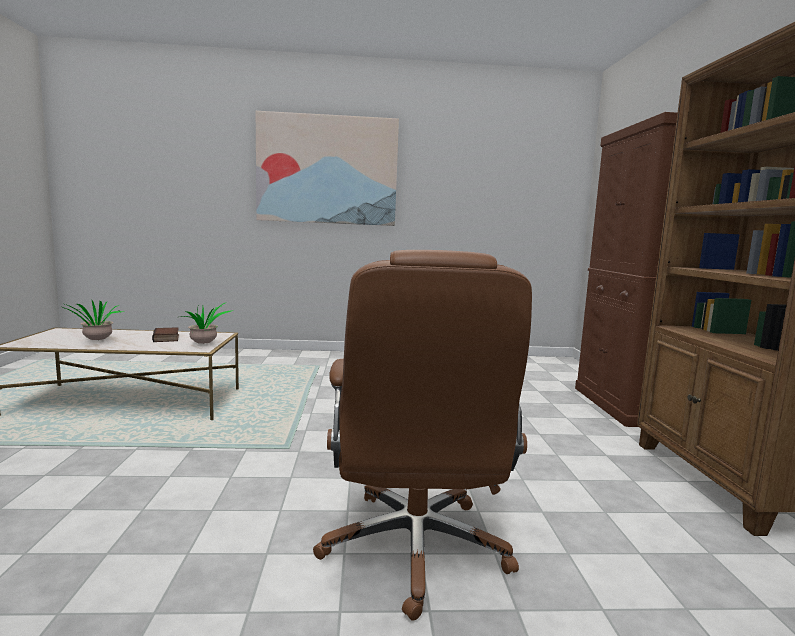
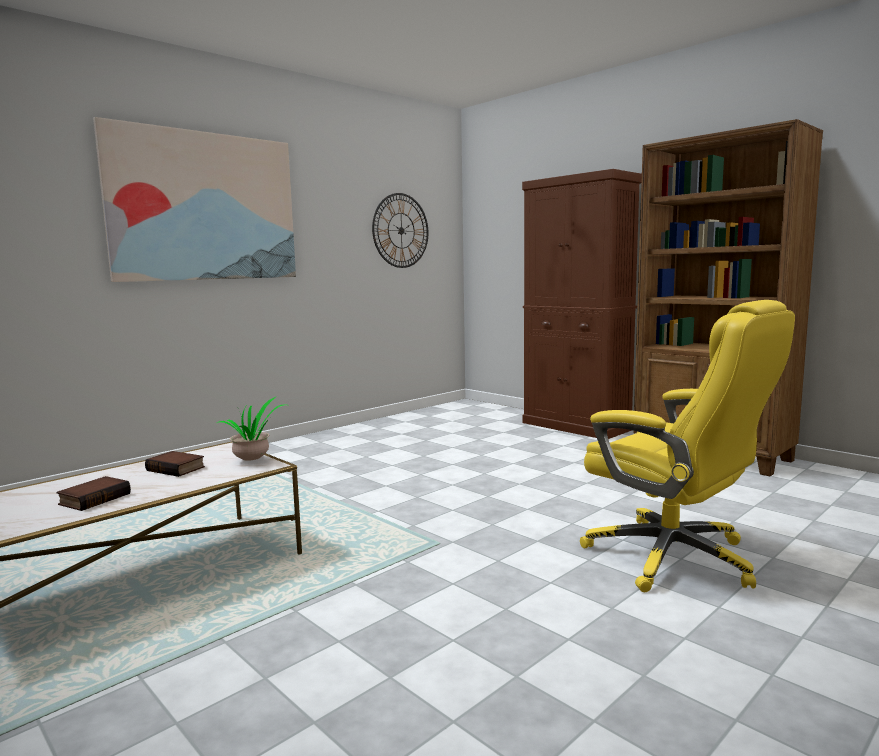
camera: 40 degrees left, 0 degrees up
(97, 341) = (94, 498): potted plant -> book
(415, 549) = (674, 558): brown office chair -> yellow office chair
(510, 191) = (401, 230): none -> wall clock

